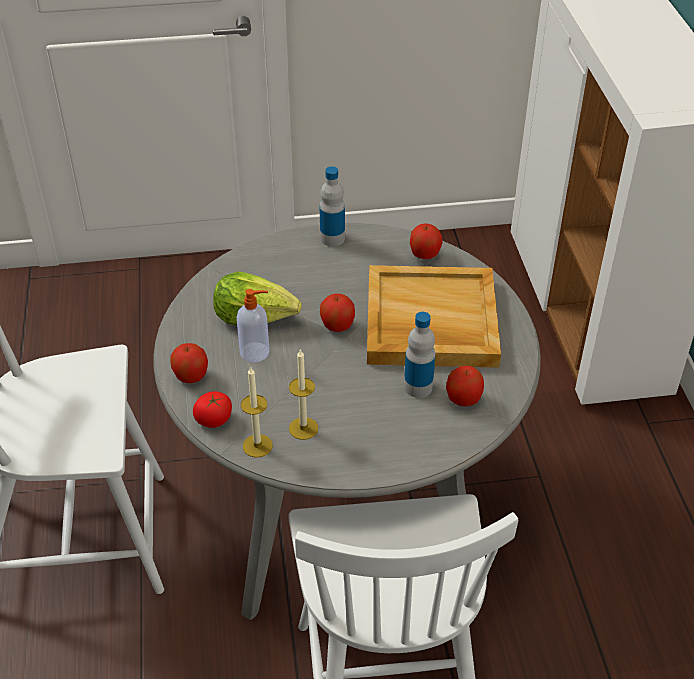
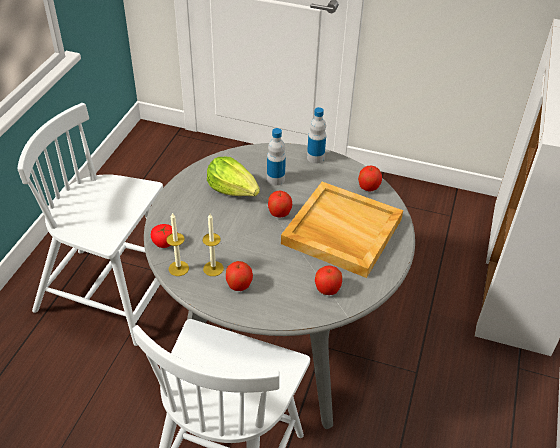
camera: 25 degrees right, 0 degrees up
(191, 376) = (170, 212): apple -> apple (239, 285)
(256, 352) = (218, 211): soap dispenser -> none
(418, 387) = (303, 270): bottle -> bottle (275, 179)

